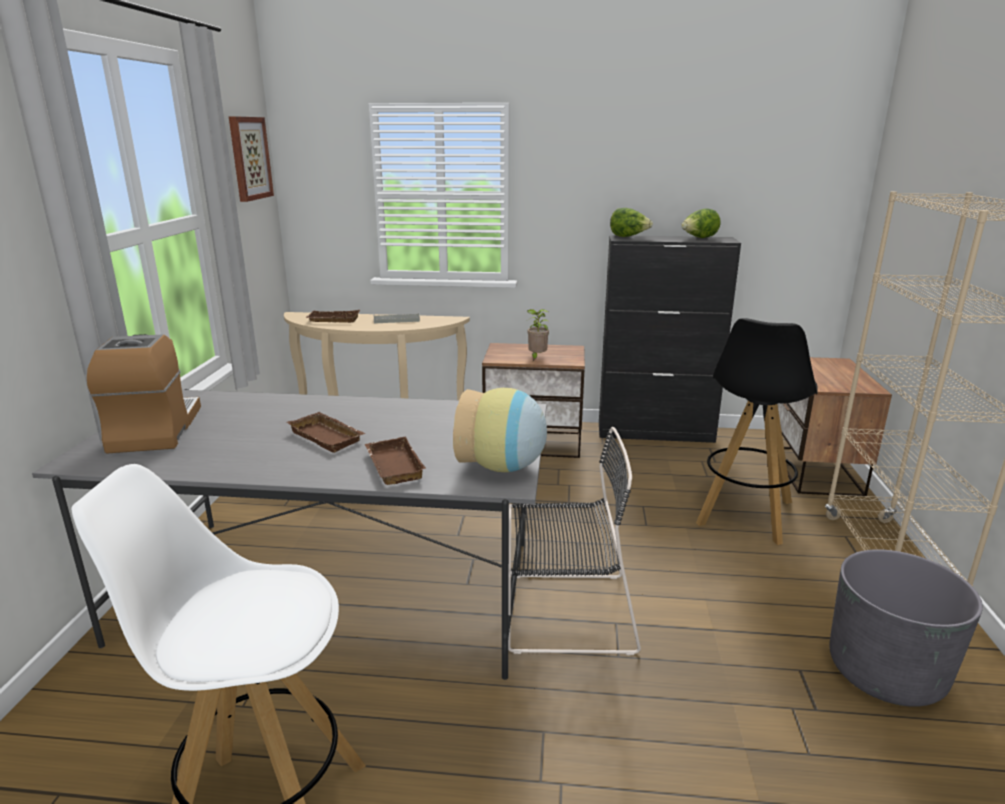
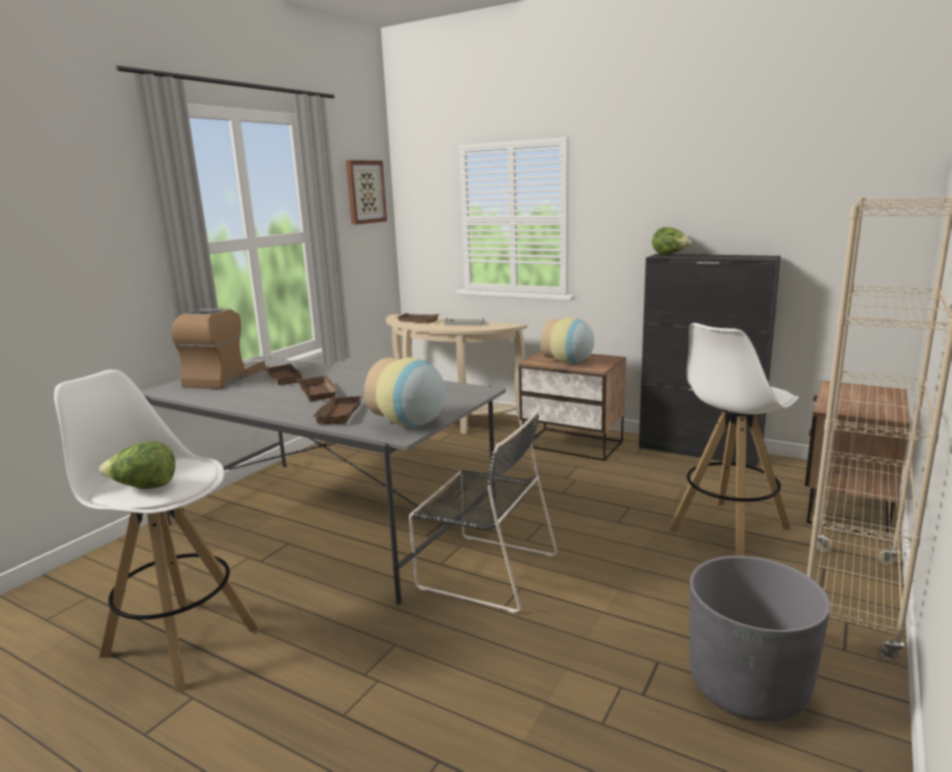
camera: 25 degrees right, 5 degrees down
(247, 421) = (282, 378): none -> brown tray
(536, 357) = (570, 362): potted plant -> vase
(699, 238) = (739, 256): lettuce -> lettuce (144, 487)
(744, 513) = (727, 529): black stool -> white stool

